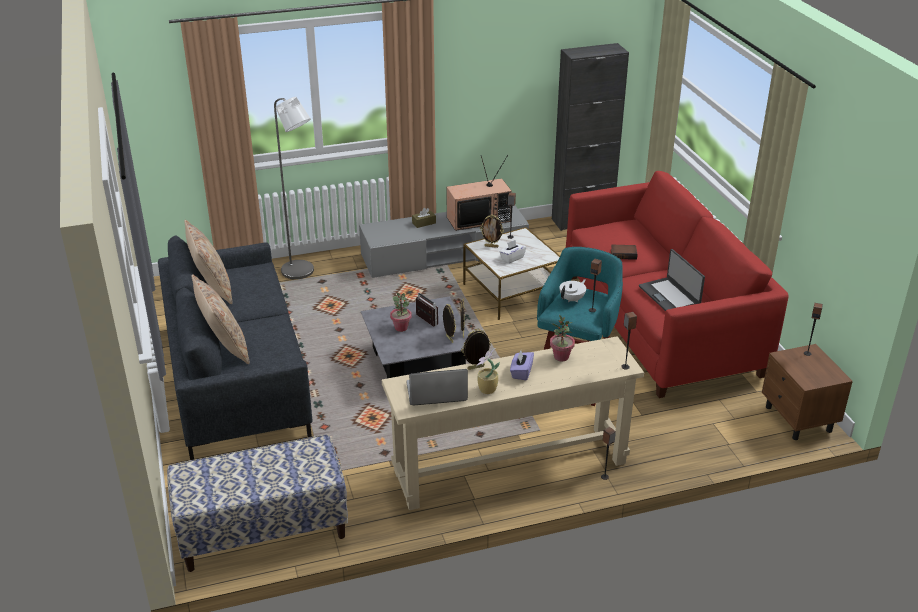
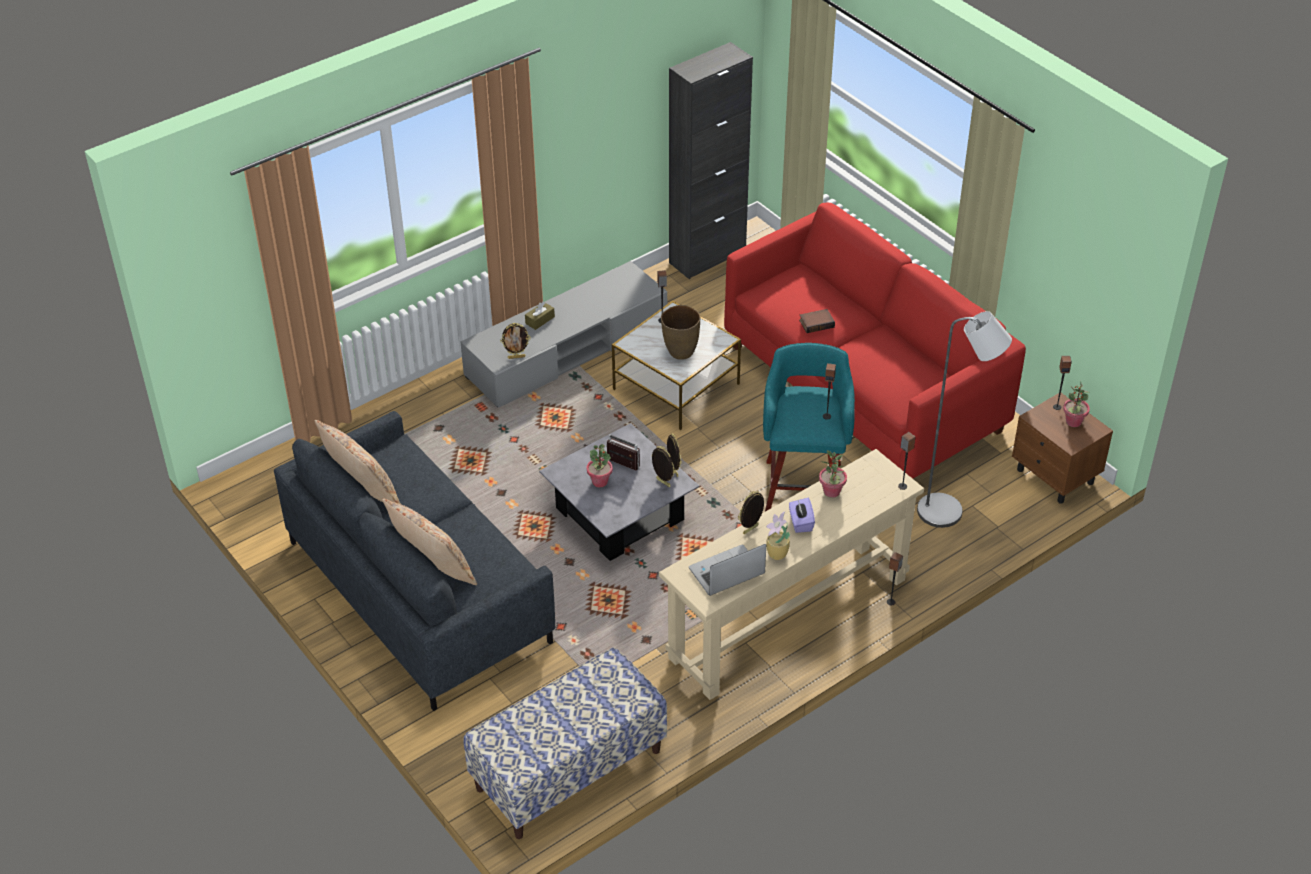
camera: 20 degrees left, 10 degrees up
(302, 273) = (405, 421): grey floor lamp -> grey floor lamp (948, 513)
(479, 219) = (603, 297): television -> none
(491, 246) = (647, 340): picture frame -> picture frame (516, 357)
(512, 258) = (680, 352): white tissue box -> brown vase
(572, 299) = (798, 407): white teapot -> none
(669, 296) = (892, 371): laptop -> none
(817, 367) = (1073, 422): none -> potted plant

